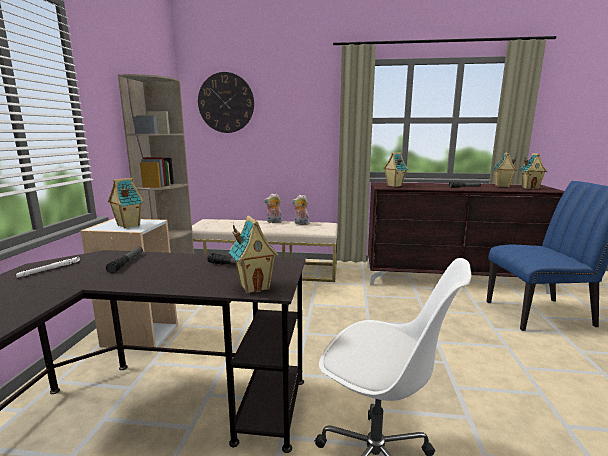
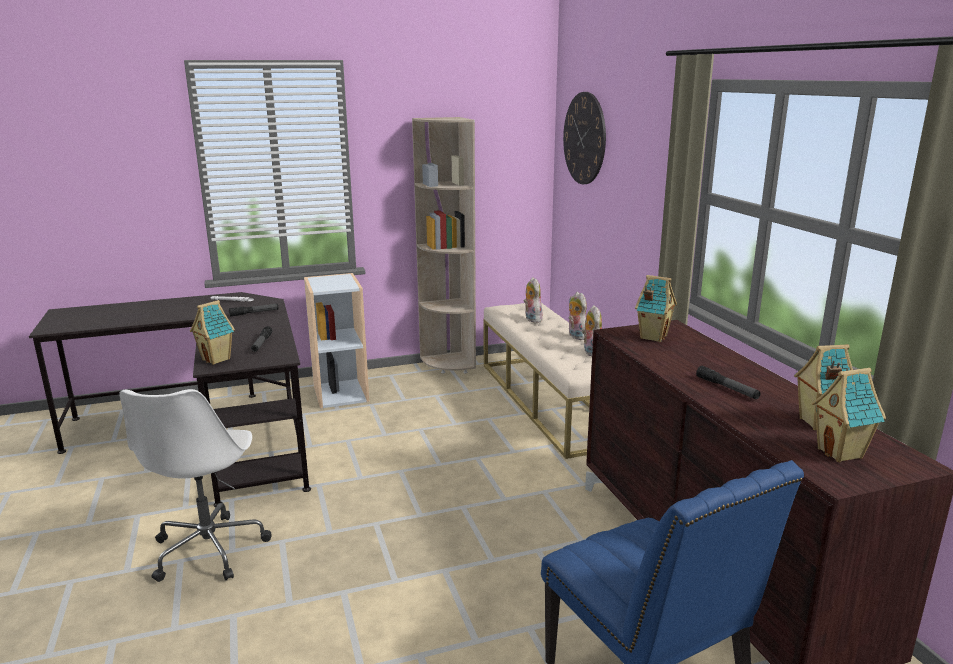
camera: 65 degrees right, 5 degrees up
(128, 225) = (328, 283): toy house -> none
(230, 224) = (531, 319): none -> plush toy

